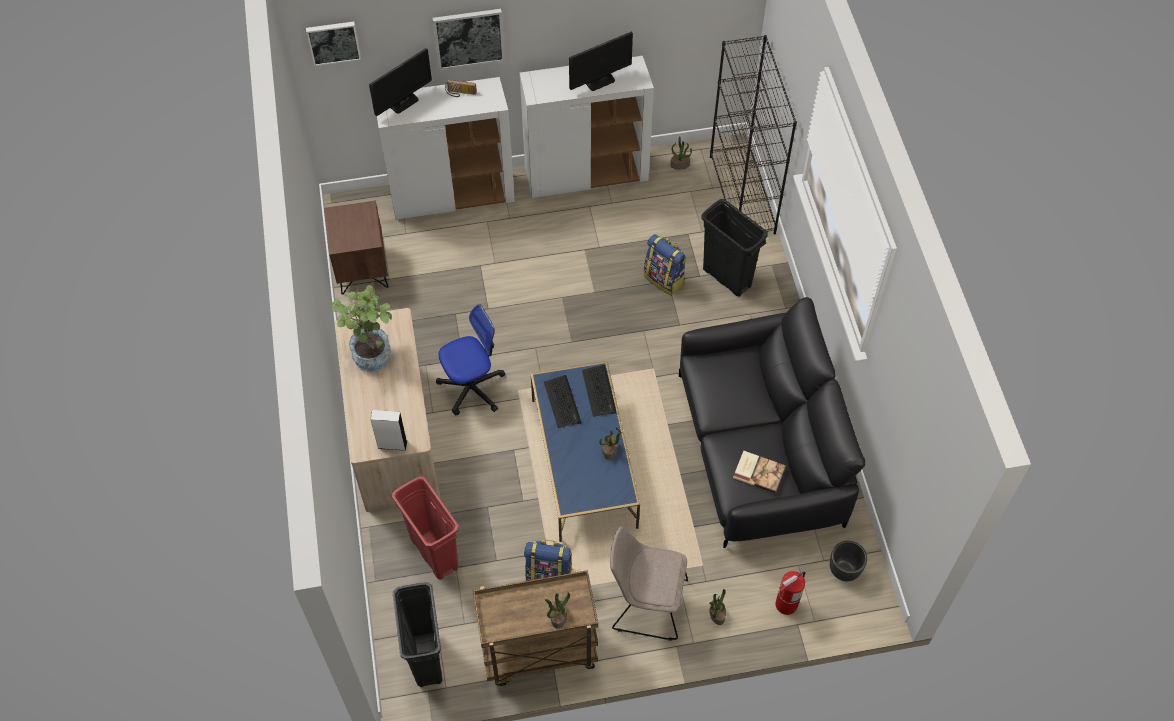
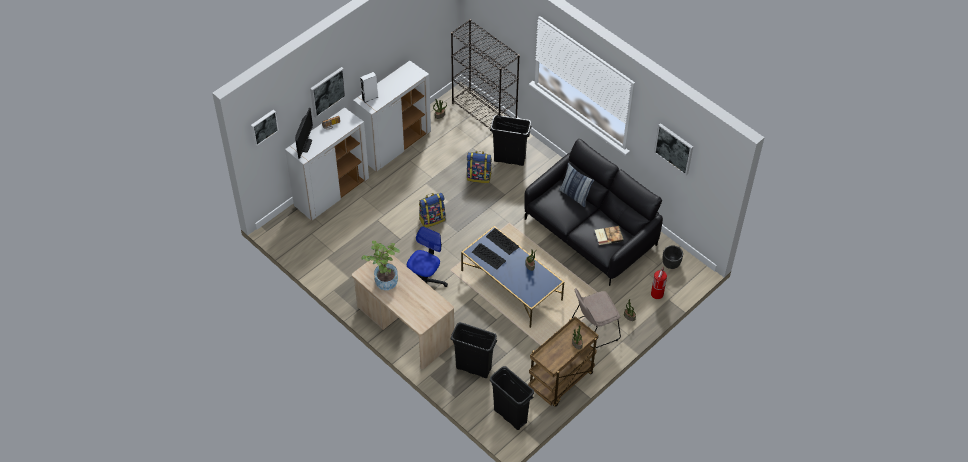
camera: 35 degrees left, 5 degrees down
(361, 269) = (314, 256): brown nightstand -> none
(392, 444) = (433, 315): white speaker -> white speaker (370, 98)
(434, 553) = (473, 368): red trash can -> black trash can
(549, 575) = (537, 345): backpack -> backpack (432, 219)
(599, 80) = (398, 83): monitor -> none
(758, 381) = (575, 195): none -> pillow
(910, 394) = (674, 148): none -> picture

